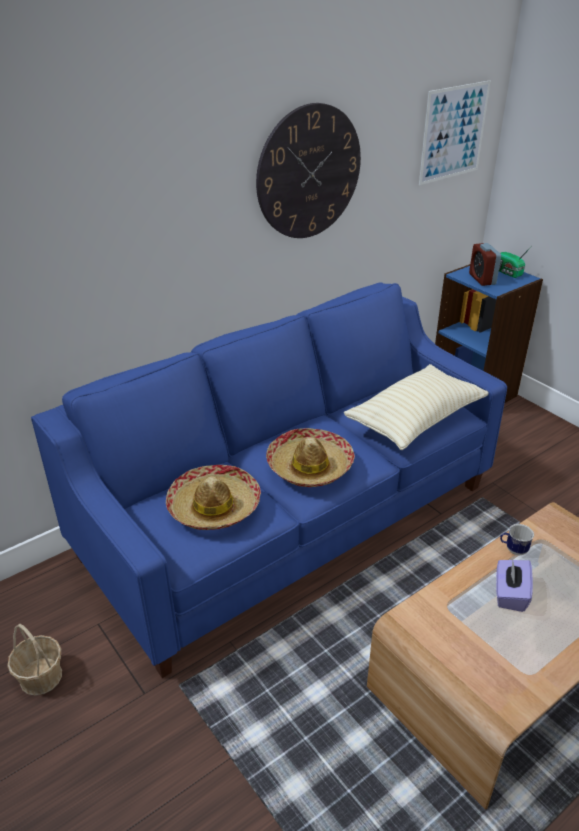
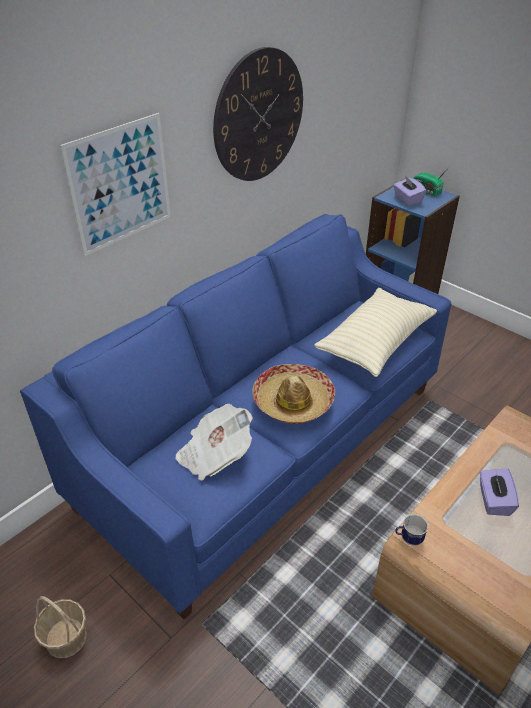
camera: 10 degrees left, 5 degrees up
(214, 506) = (214, 455): hat -> newspaper
(454, 132) = (378, 65): picture -> picture (120, 184)
(482, 279) = (407, 200): alarm clock -> purple tissue box
(513, 550) = (485, 456): mug -> mug (408, 539)

